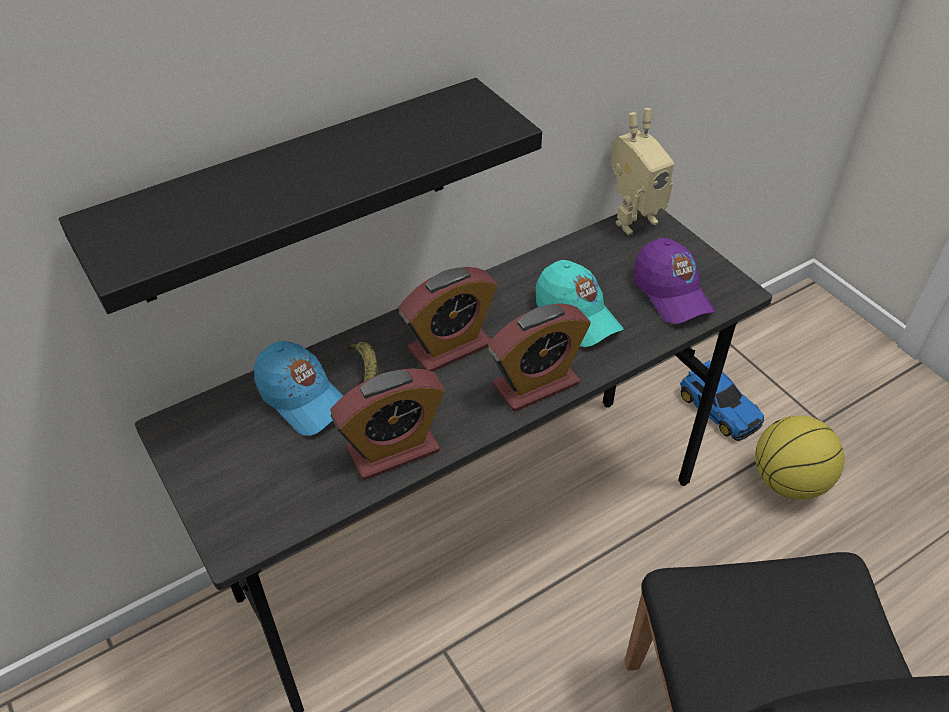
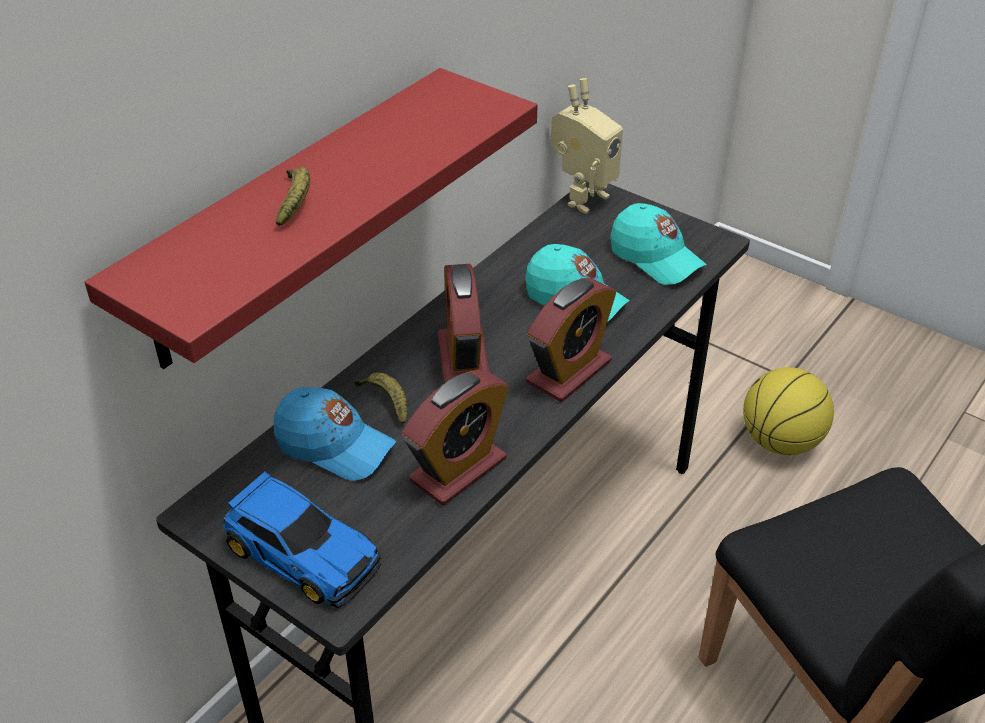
camera: 20 degrees left, 5 degrees down
(269, 183) = (295, 202): none -> banana
(295, 192) = (292, 218): black shelf -> red shelf
(450, 347) = (463, 359): alarm clock -> alarm clock turned 135 degrees clockwise
(671, 294) = (655, 258): purple cap -> turquoise cap
(718, 407) = (684, 389): toy car -> toy car (301, 552)

